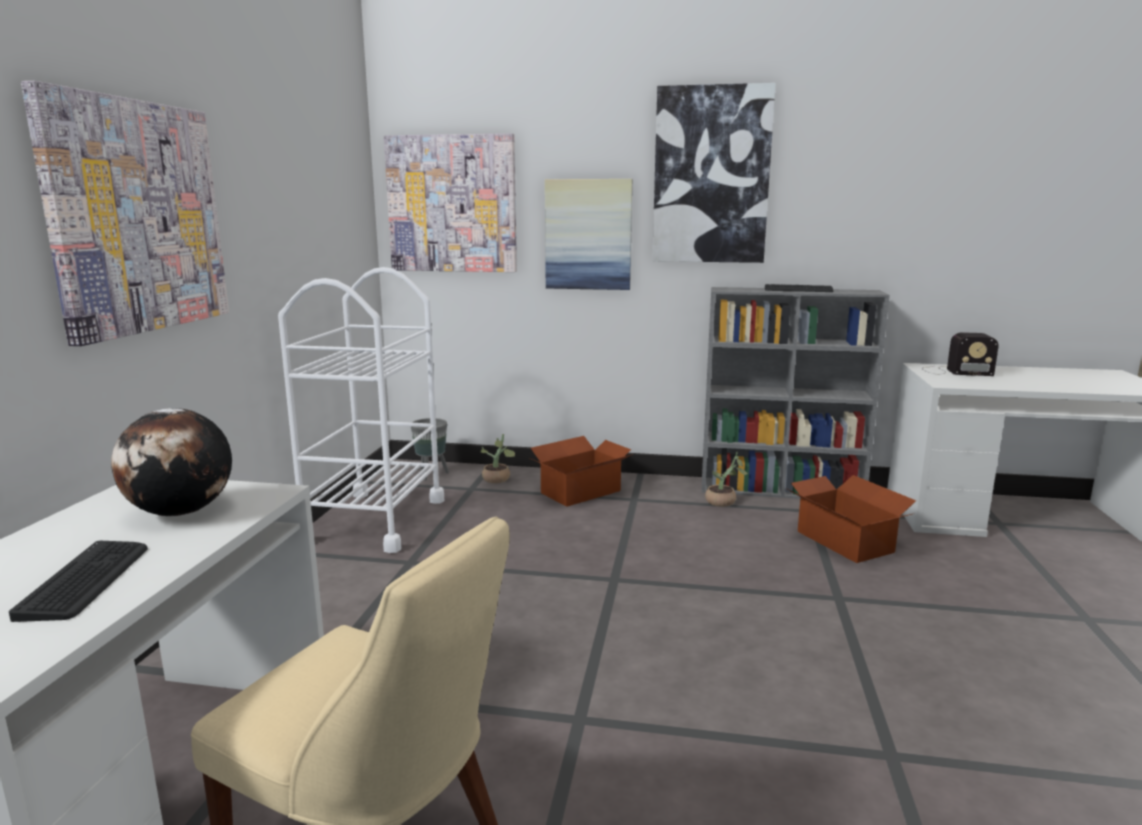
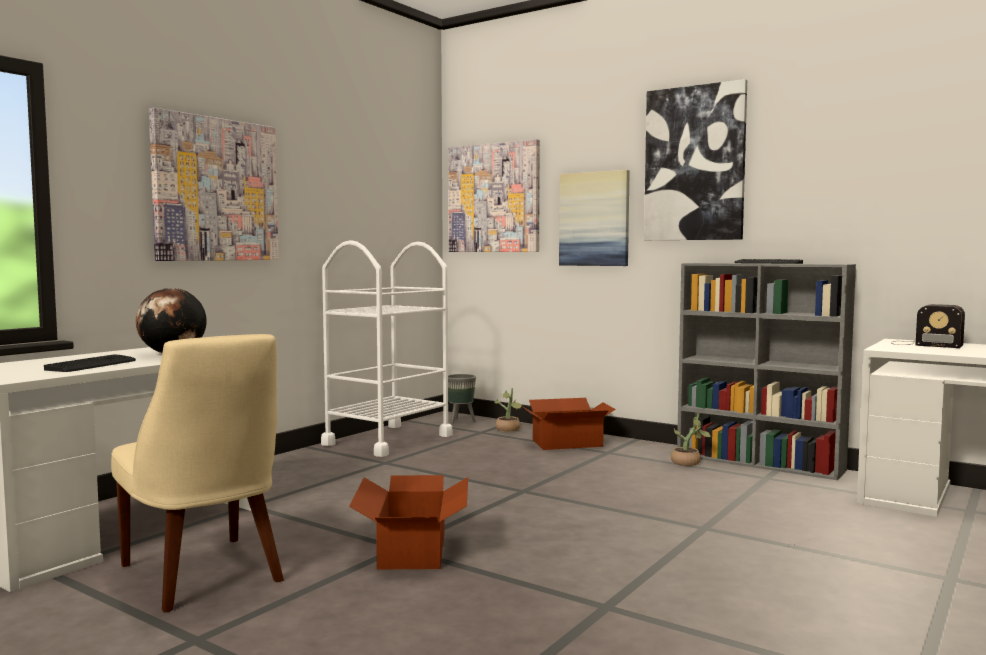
camera: 25 degrees right, 10 degrees down
(844, 541) = (769, 499): cardboard box -> cardboard box (414, 550)

